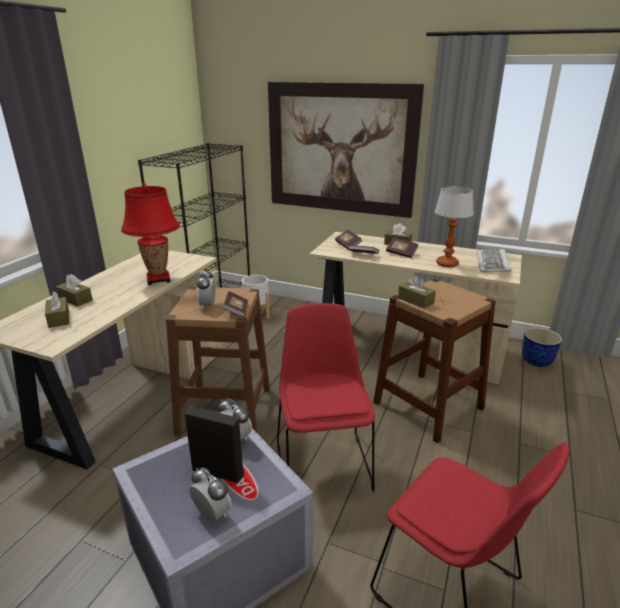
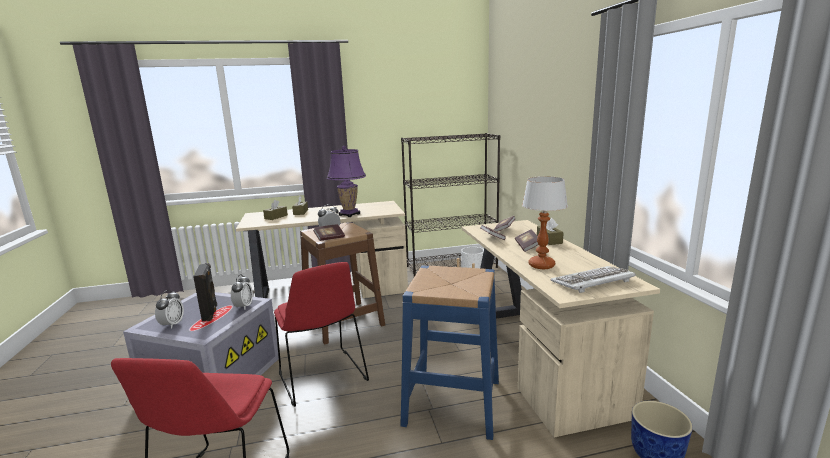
camera: 55 degrees right, 10 degrees down
(158, 279) = (349, 214): red table lamp -> purple table lamp
(323, 462) = (323, 378): red chair -> red chair turned 105 degrees clockwise
(340, 149) = (549, 140): picture -> none
(415, 301) = (427, 273): brown tissue box -> none
(428, 405) = (452, 402): brown stool -> blue stool

